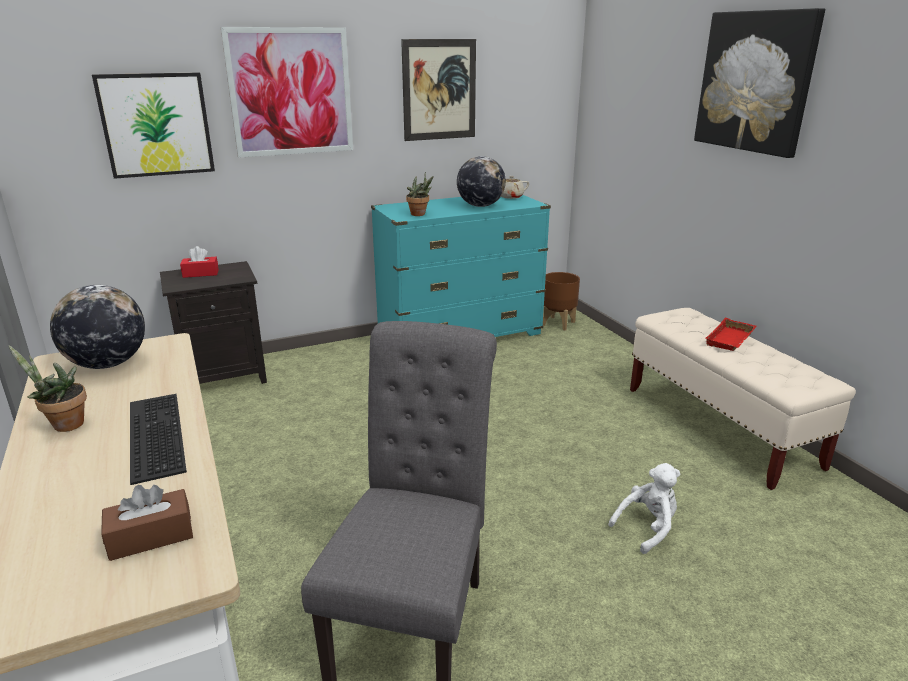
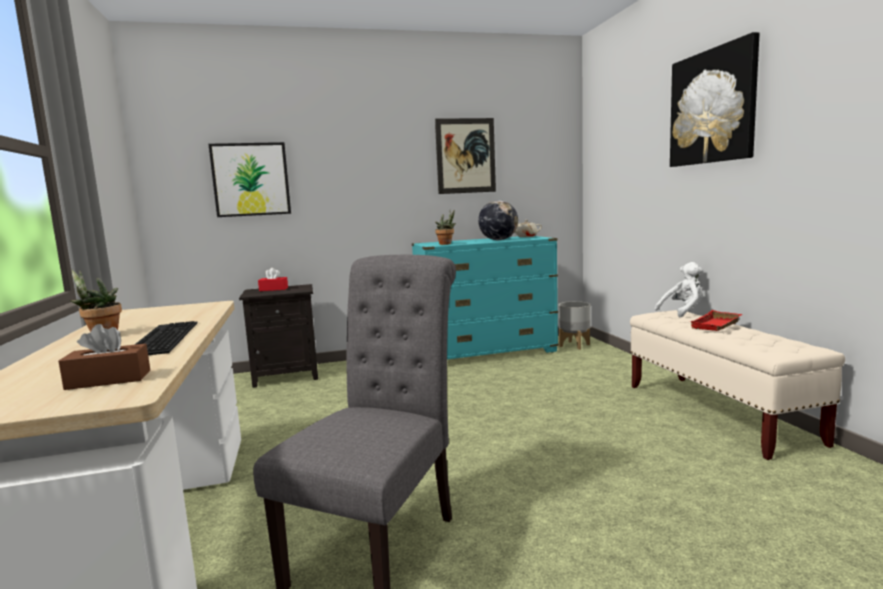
camera: 10 degrees right, 15 degrees down
(107, 364) = (161, 312): globe -> none
(291, 92) = (350, 157): picture -> none
(558, 323) = (574, 345): brown planter -> grey planter
(647, 528) = (631, 484): white plush toy -> white plush toy (683, 311)

